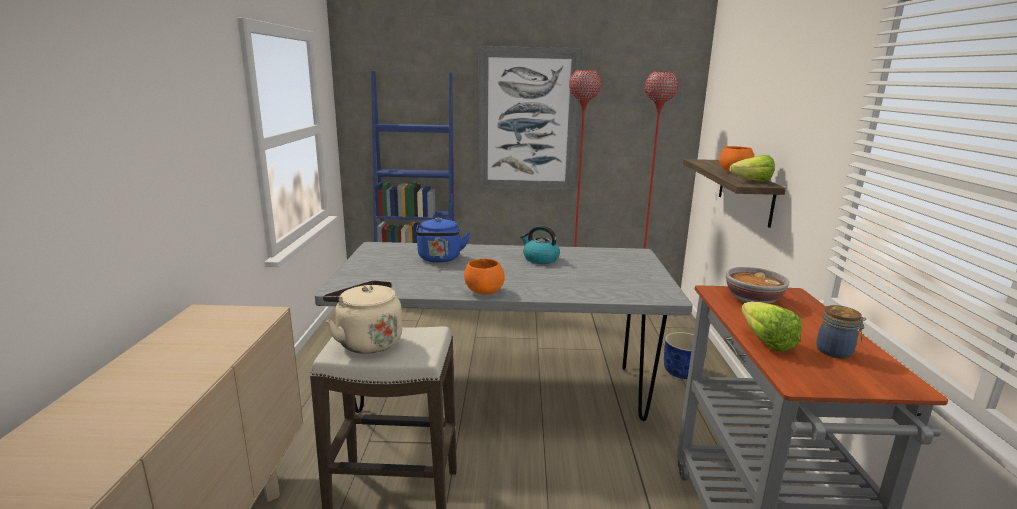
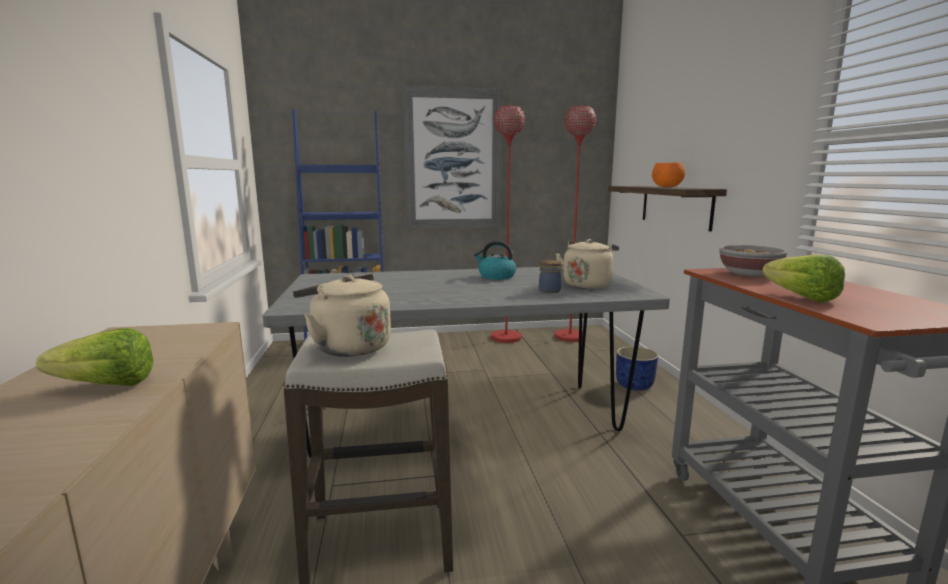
camera: 10 degrees left, 5 degrees down
(440, 259) = (392, 281): blue kettle -> none
(484, 291) = (456, 301): orange bowl -> none
(622, 279) = (587, 285): none -> beige kettle
(748, 181) = (688, 188): lettuce -> lettuce (99, 386)
(836, 352) = (873, 300): jar -> jar (550, 291)

